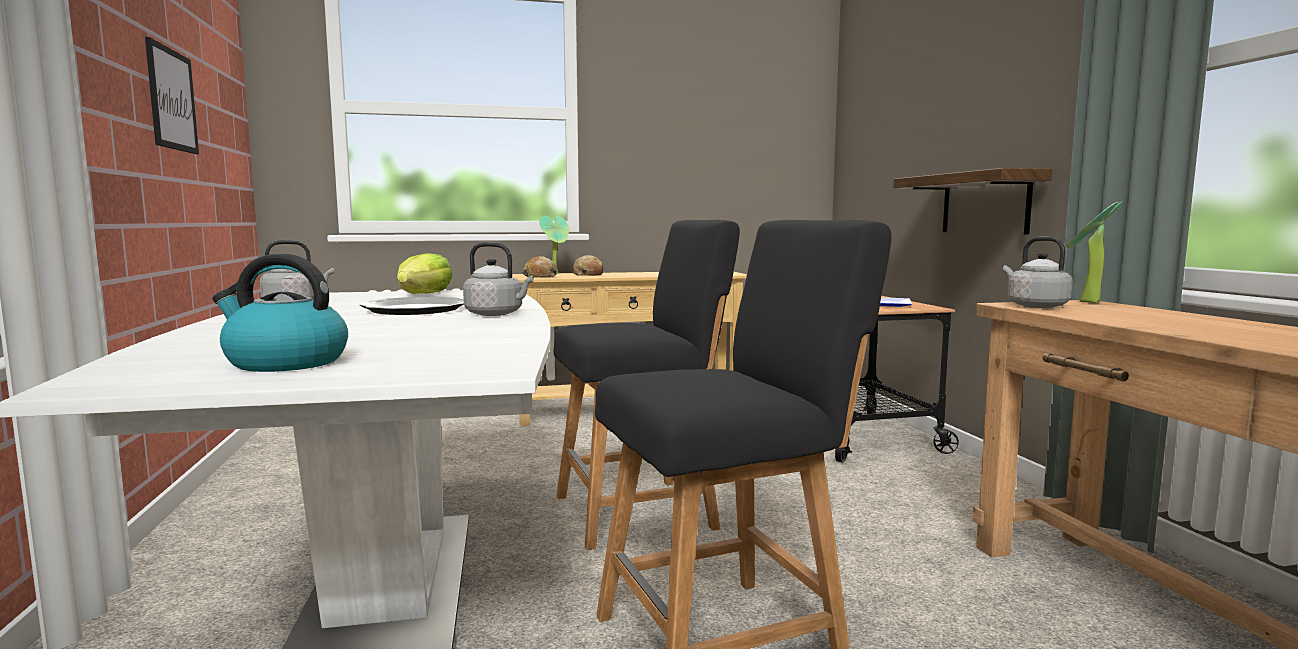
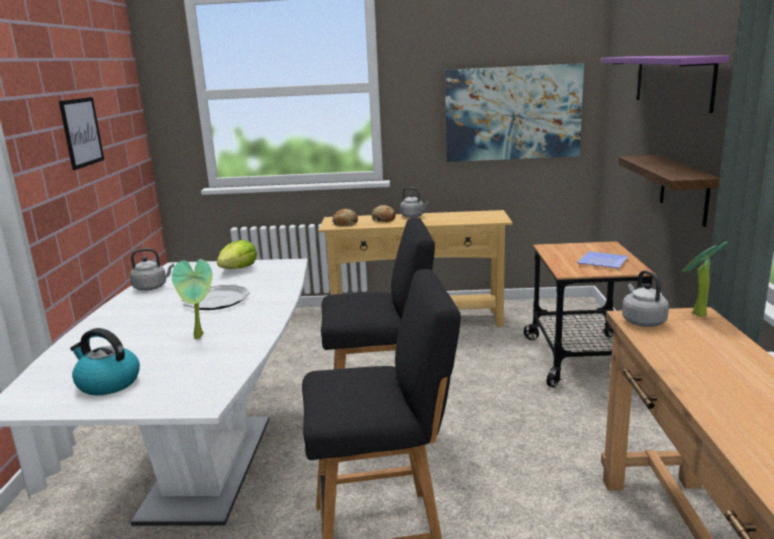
camera: 15 degrees right, 10 degrees up
(497, 314) = (260, 311): grey kettle -> grey kettle (413, 216)
(556, 274) = (361, 217): potted plant -> potted plant (200, 336)
(735, 158) = (512, 113): none -> picture
(953, 89) = (672, 80): none -> purple shelf

